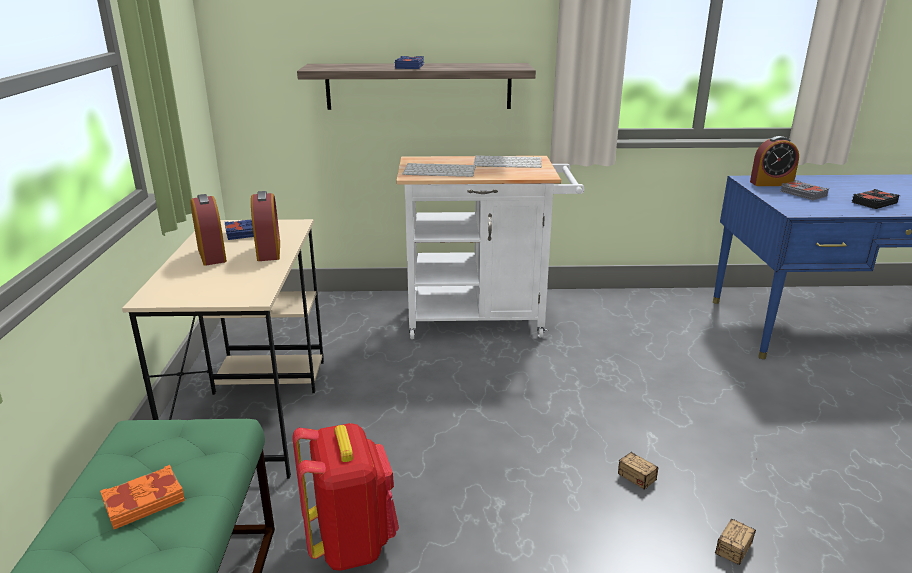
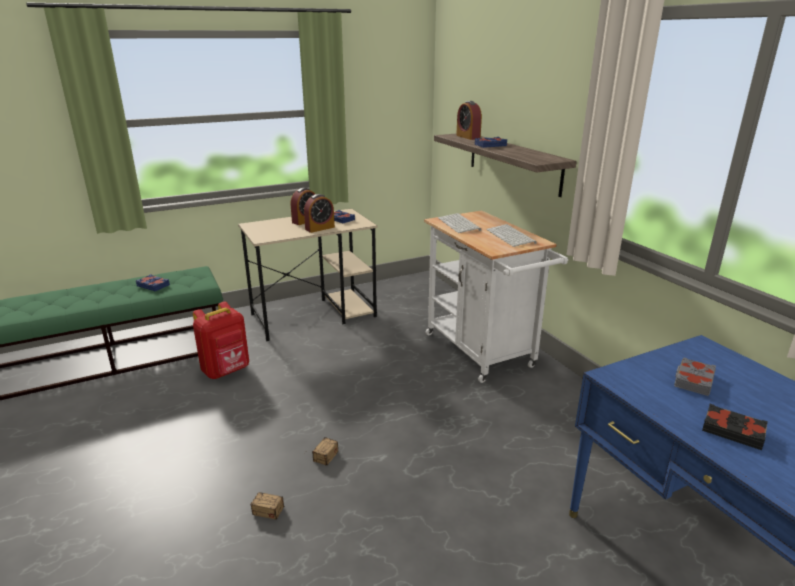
camera: 65 degrees right, 0 degrees up
(144, 501) = (153, 285): orange book -> blue book
(771, 183) = (709, 360): alarm clock -> alarm clock (468, 137)

